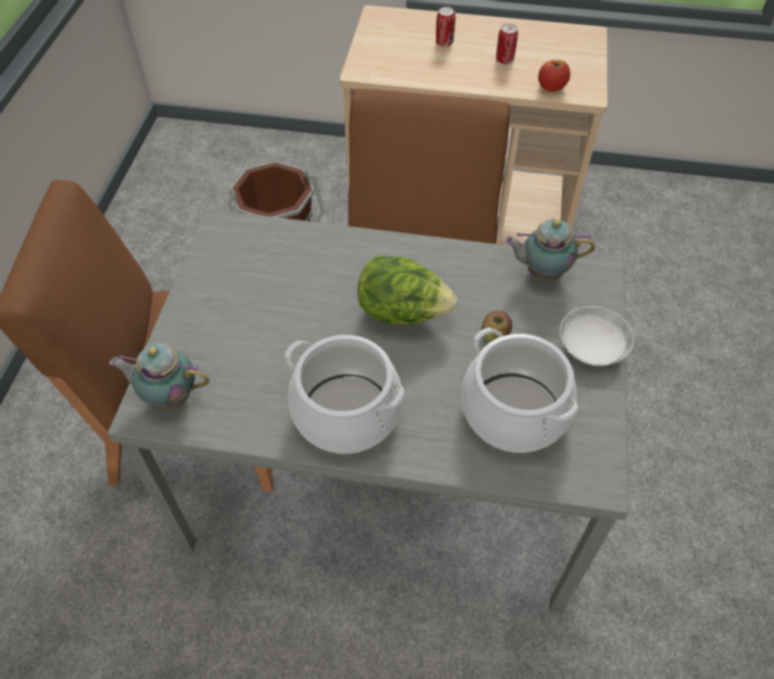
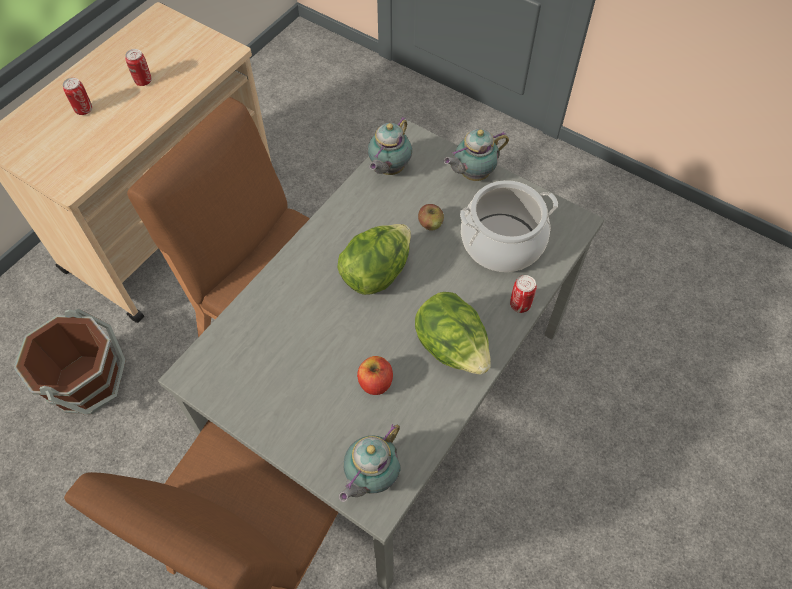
camera: 65 degrees left, 5 degrees up
(346, 412) = (452, 348): cooking pot -> lettuce
(438, 459) = (520, 305): none -> can
(551, 87) = (202, 68): apple -> apple (375, 382)
(591, 349) = (472, 174): white plate -> teapot

